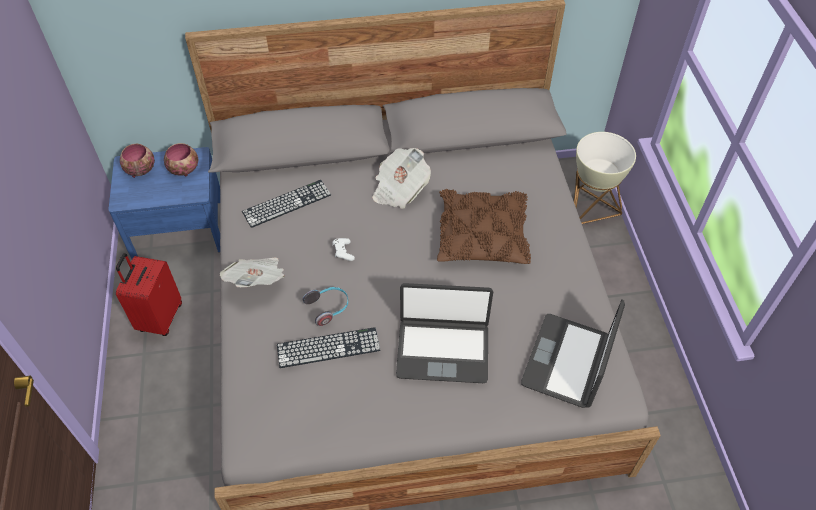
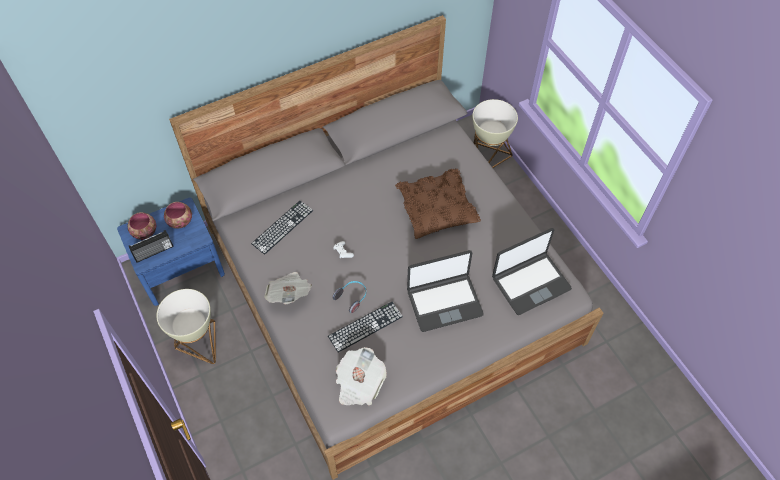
camera: 20 degrees left, 5 degrees up
(139, 194) = (154, 252): none -> radio
(159, 318) = (199, 343): red suitcase -> planter
(399, 189) = (362, 190): newspaper -> newspaper (359, 383)
(568, 361) = (530, 283): laptop -> laptop turned 120 degrees counterclockwise

